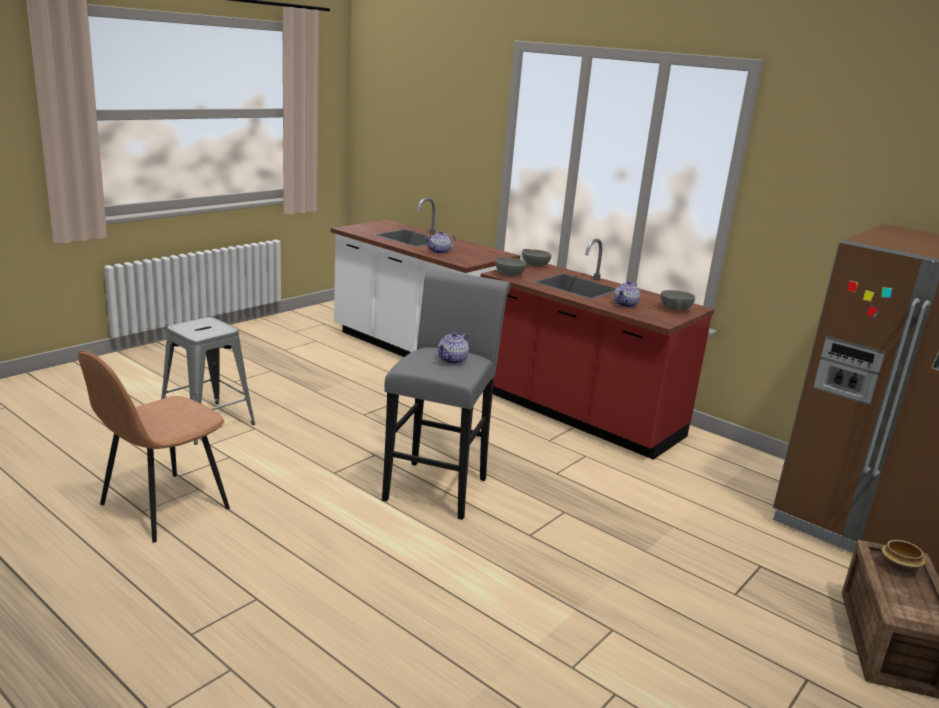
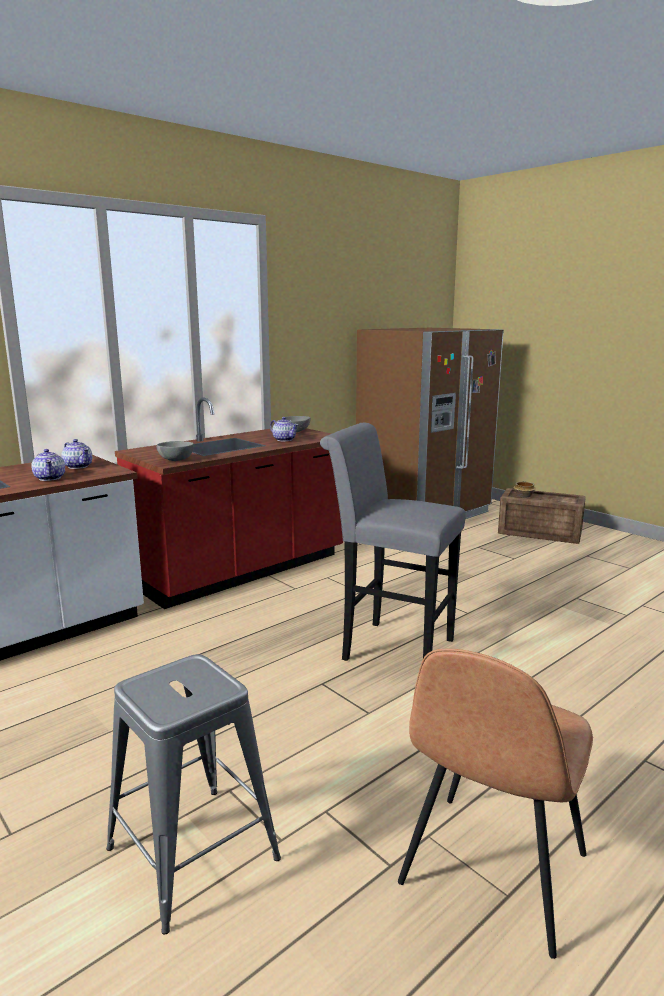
camera: 80 degrees left, 5 degrees down
(161, 508) = (491, 872): brown chair -> brown chair turned 75 degrees clockwise
(453, 360) = (410, 504): teapot -> teapot (78, 466)
(535, 265) = (140, 452): grey bowl -> none

